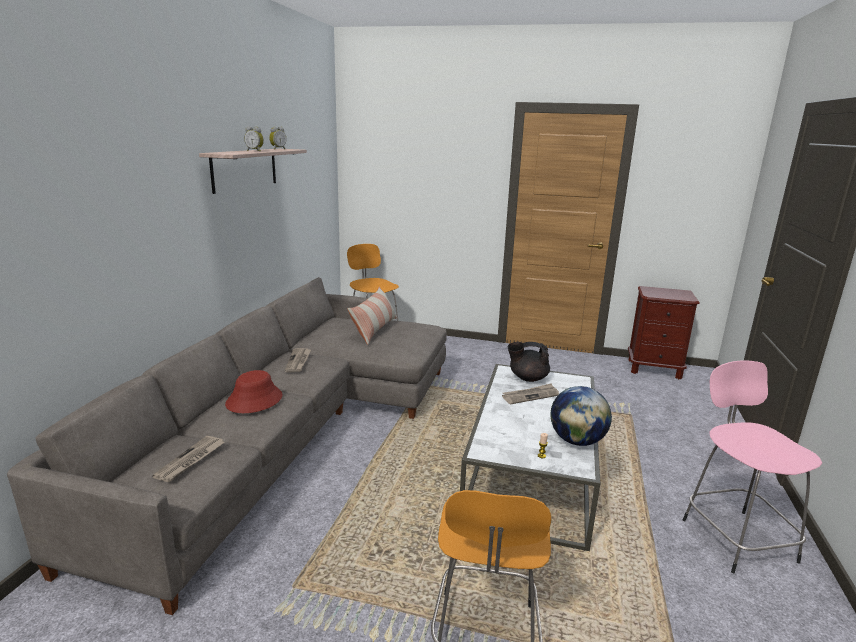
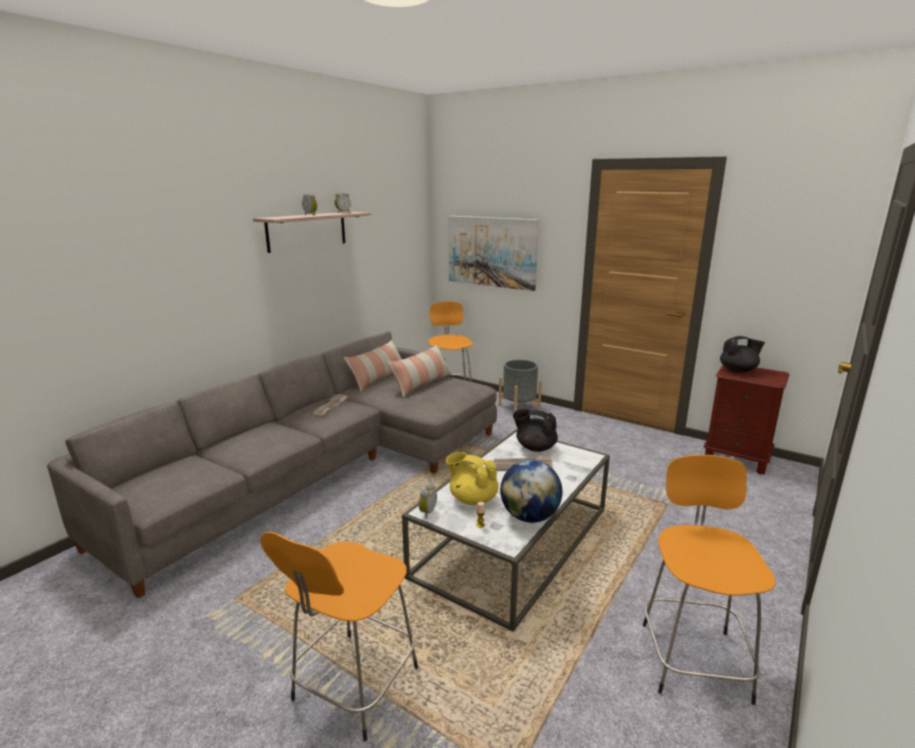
camera: 20 degrees right, 0 degrees up
(190, 460) = (181, 477): newspaper -> none
(254, 400) = (267, 435): red hat -> none
(323, 328) = (378, 379): none -> pillow
(410, 192) = (492, 252): none -> picture
(448, 345) = (519, 408): none -> grey planter
(484, 453) = (426, 512): none -> alarm clock
(514, 433) = (472, 499): none -> yellow teapot
(656, 292) = (738, 370): none -> black teapot
(735, 537) = (693, 657): pink stool -> orange stool

